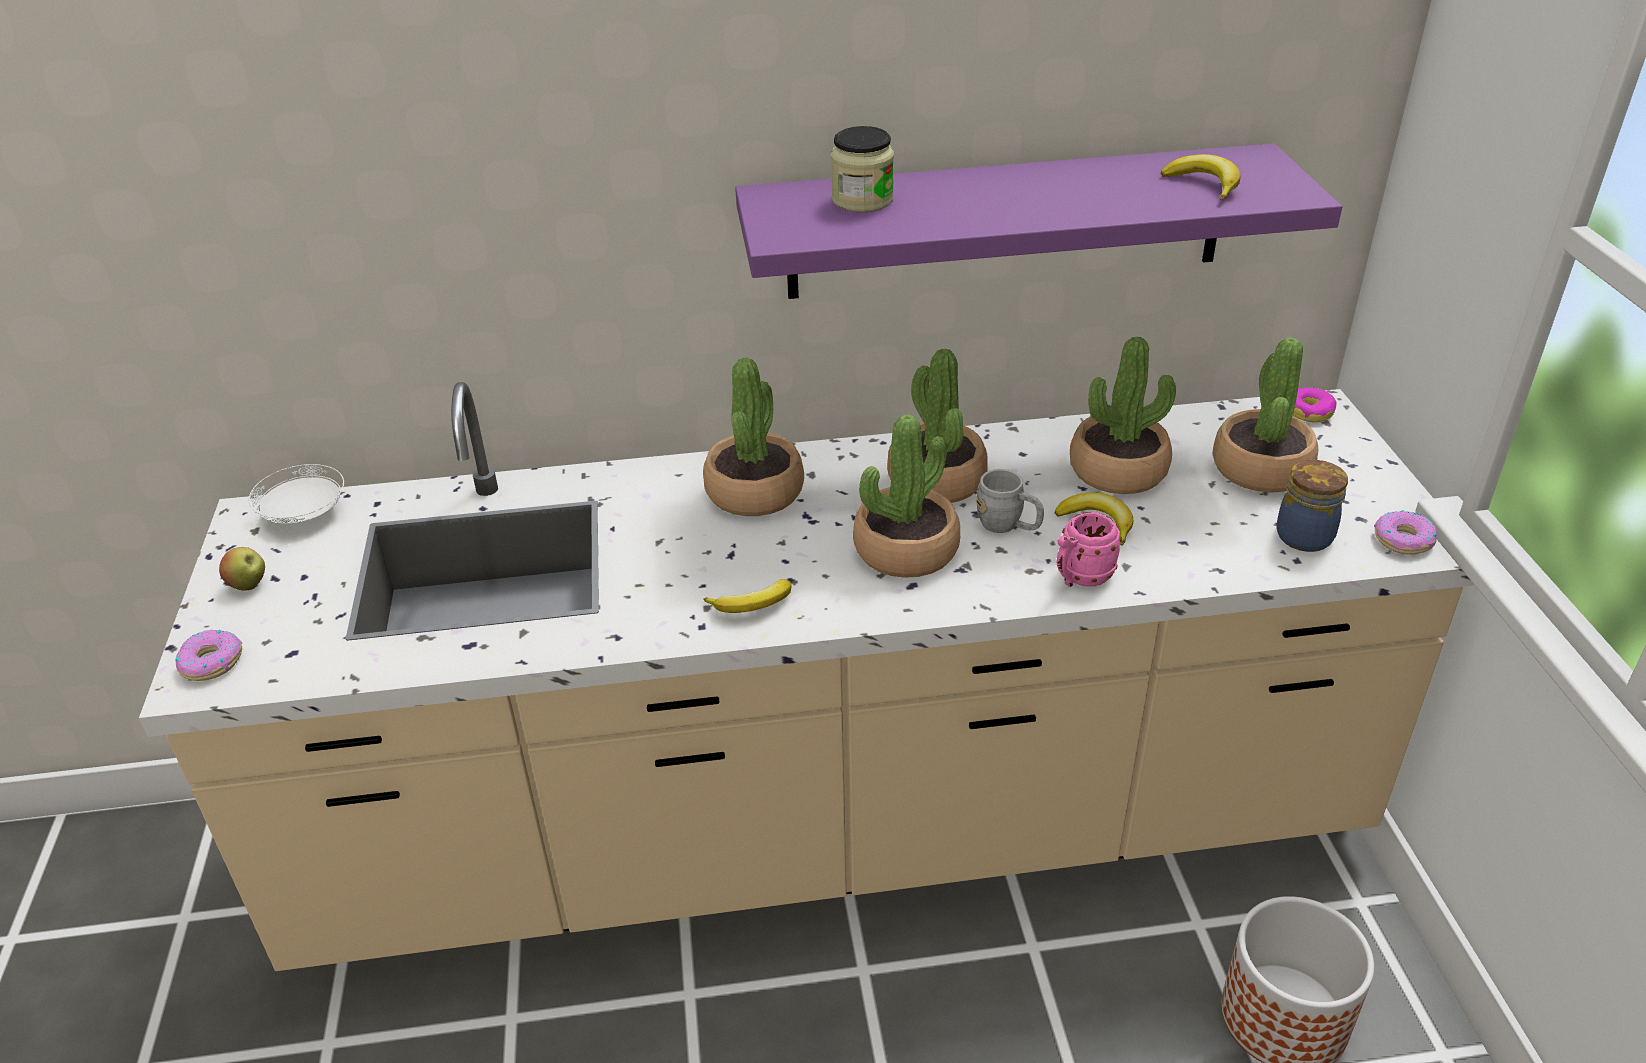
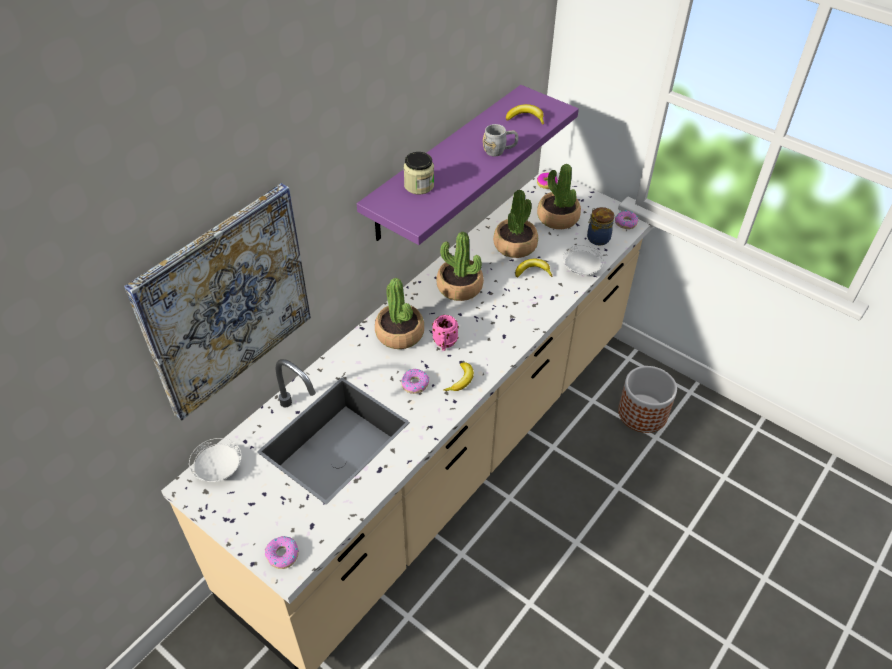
camera: 45 degrees left, 10 degrees up
(249, 585) = (244, 514): apple -> none
(394, 223) = (226, 301): none -> picture
(679, 568) = (415, 384): none -> donut
(906, 549) = (484, 323): potted plant -> none
(1008, 526) = (506, 291): grey mug -> grey mug (499, 151)
(1080, 578) = (552, 298): pink mug -> pink mug (444, 344)
(1201, 565) = (581, 269): none -> white plate

